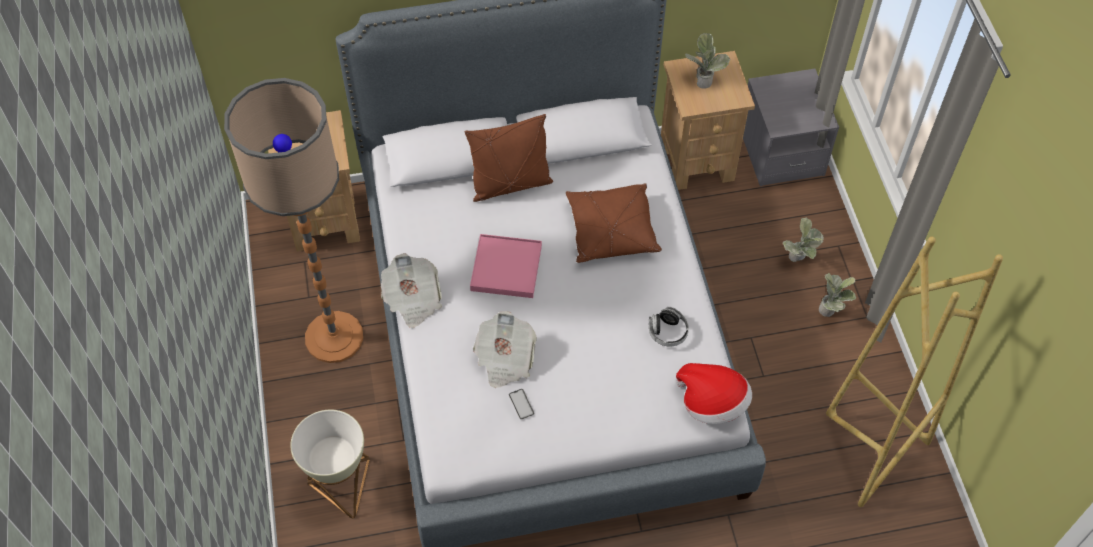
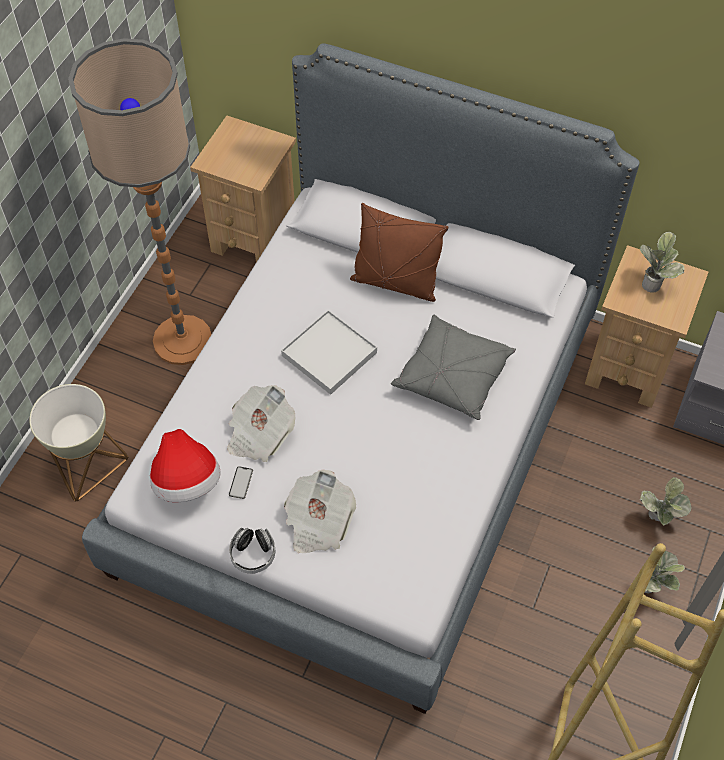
camera: 35 degrees right, 0 degrees up
(413, 300) = (227, 335): newspaper -> newspaper (318, 523)
(506, 268) = (329, 354): pink tray -> white tray
(611, 231) = (453, 376): brown pillow -> grey pillow
(667, 332) = (428, 501): headphones -> headphones (253, 555)
(712, 403) = (416, 594): hat -> hat (187, 482)

